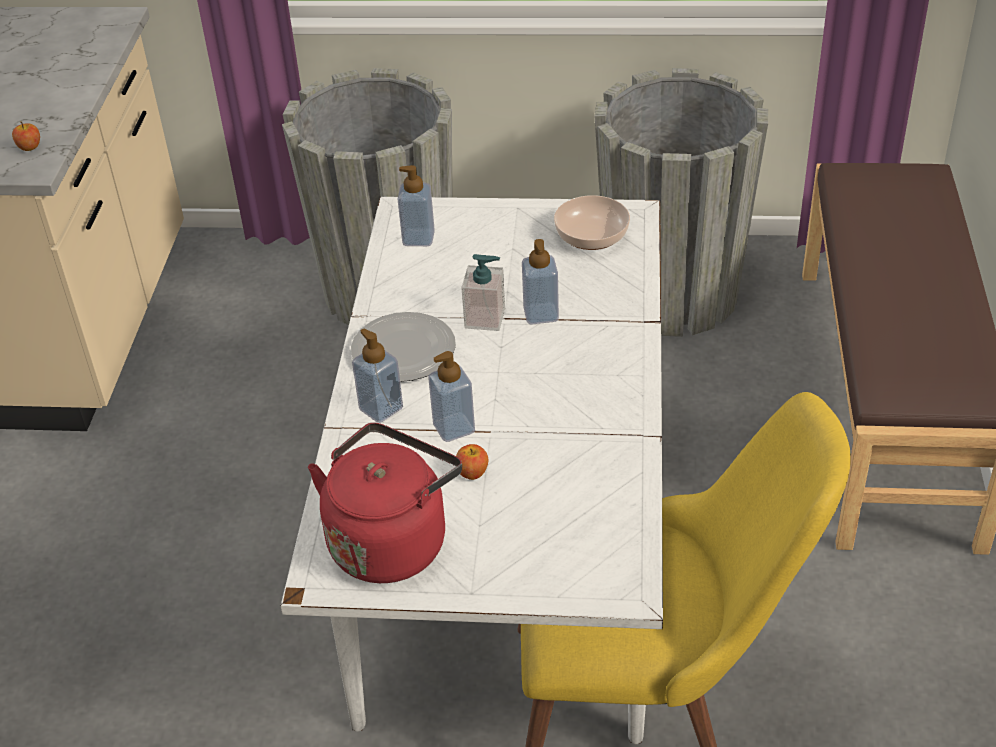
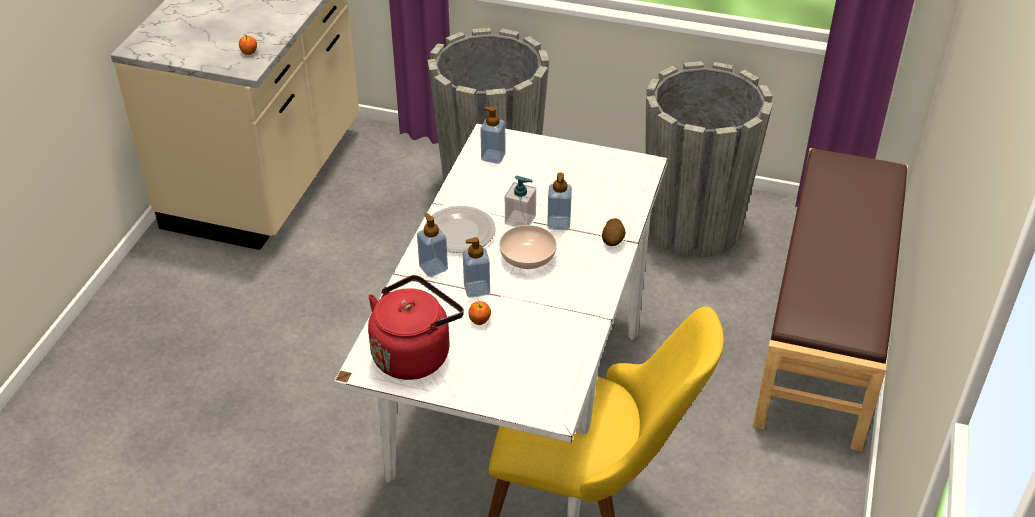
camera: 10 degrees right, 0 degrees up
(591, 235) = (611, 175): bowl -> bowl (527, 256)
(625, 324) = (613, 240): none -> potato

